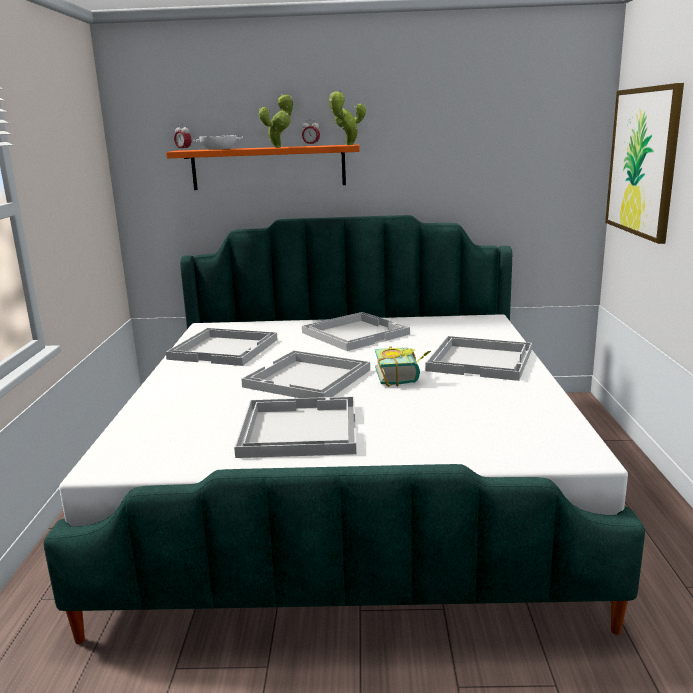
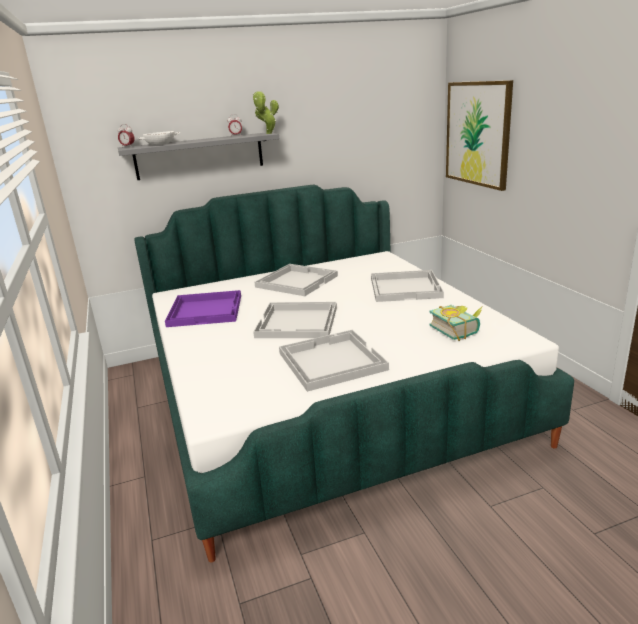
camera: 20 degrees left, 5 degrees up
(225, 349) = (206, 310): white tray -> purple tray
(268, 167) = (199, 156): orange shelf -> grey shelf
(279, 147) = (211, 139): potted plant -> none
(402, 377) = (365, 309): book -> book (457, 330)

